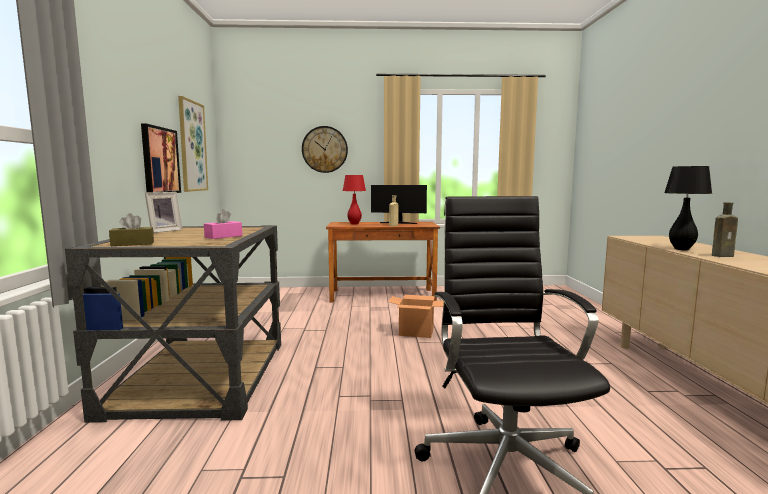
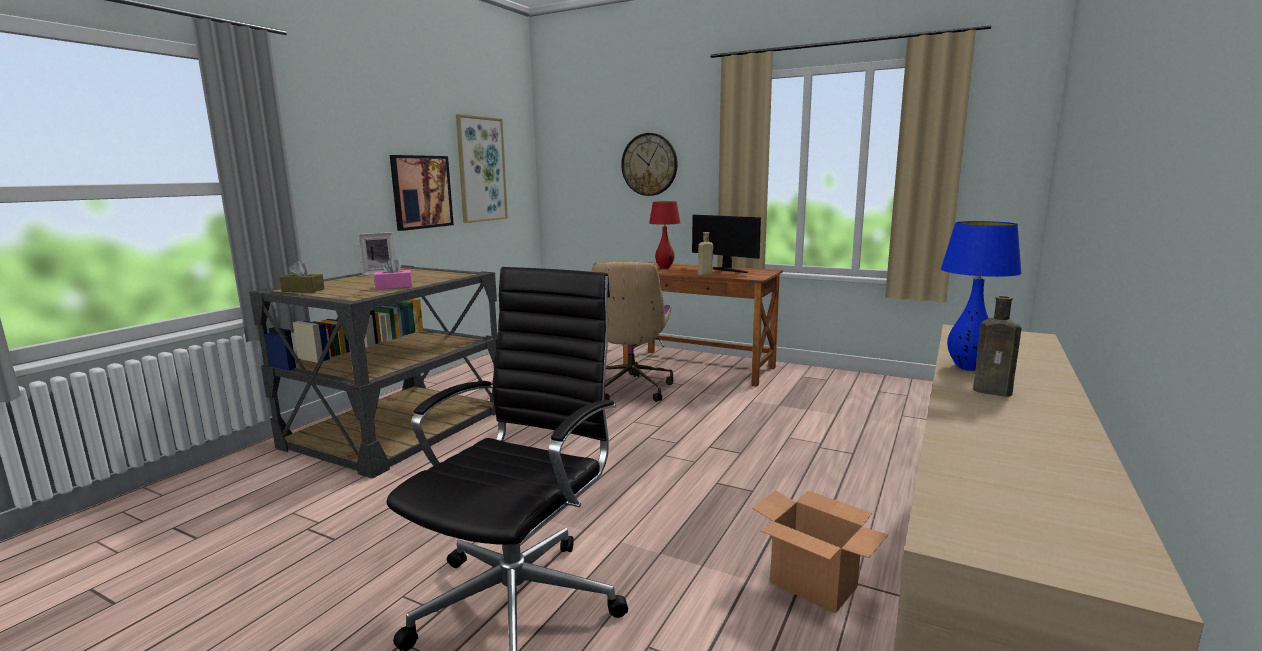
camera: 30 degrees right, 5 degrees up
(360, 316) = (631, 390): none -> purple office chair
(416, 332) = (665, 425): cardboard box -> cardboard box (814, 585)
(681, 249) = (968, 368): black table lamp -> blue table lamp

